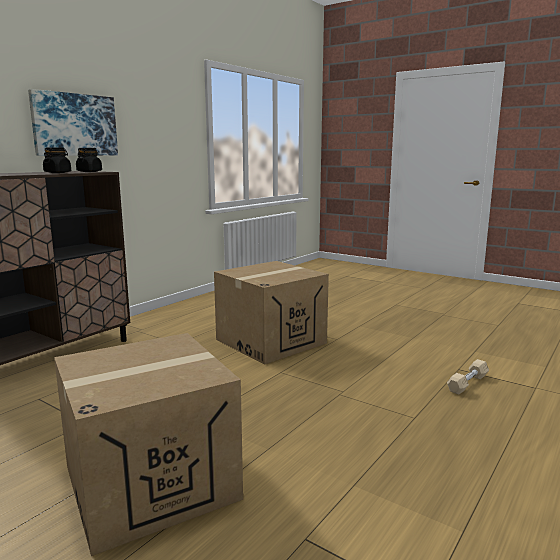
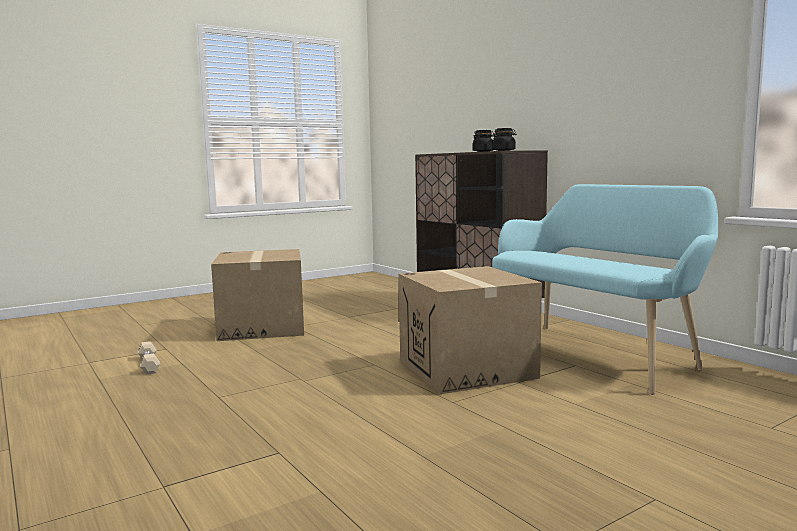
camera: 110 degrees right, 5 degrees down
(74, 125) = (553, 105): picture -> none
(214, 313) = (593, 353): none -> turquoise bench
(467, 383) = (237, 443): beige dumbbell -> beige dumbbell (149, 365)

